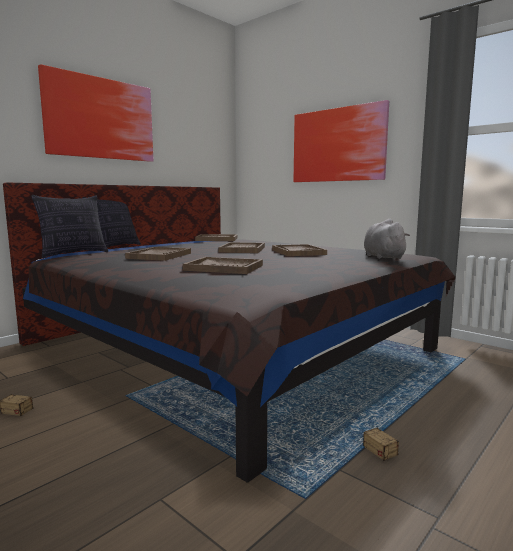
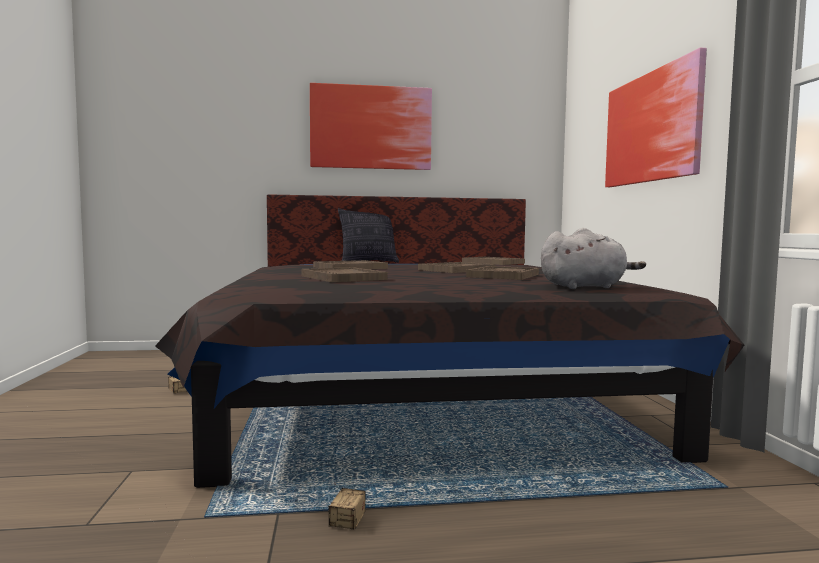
camera: 40 degrees right, 5 degrees down
(73, 254) = (303, 263): pillow -> none
(382, 257) = (585, 287): grey plush toy -> grey plush toy turned 45 degrees clockwise

